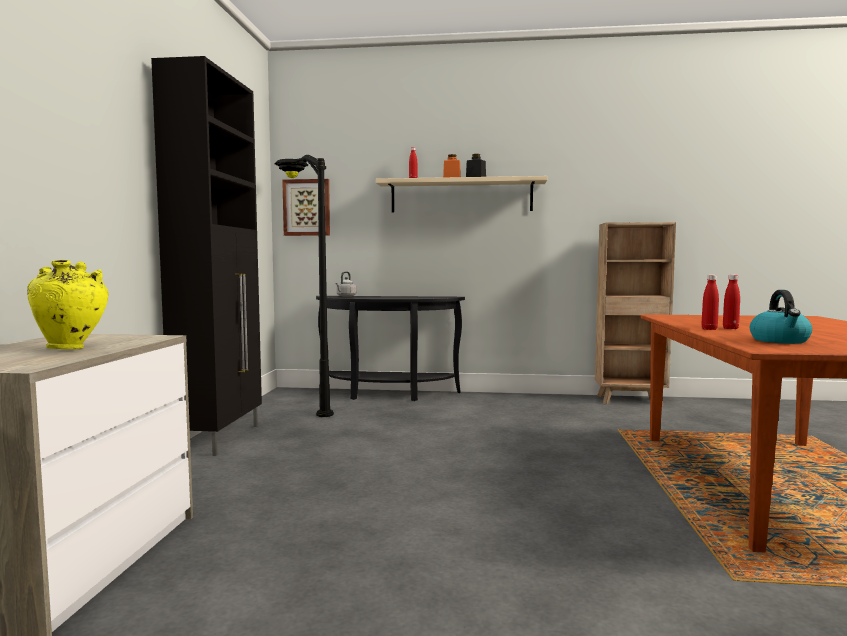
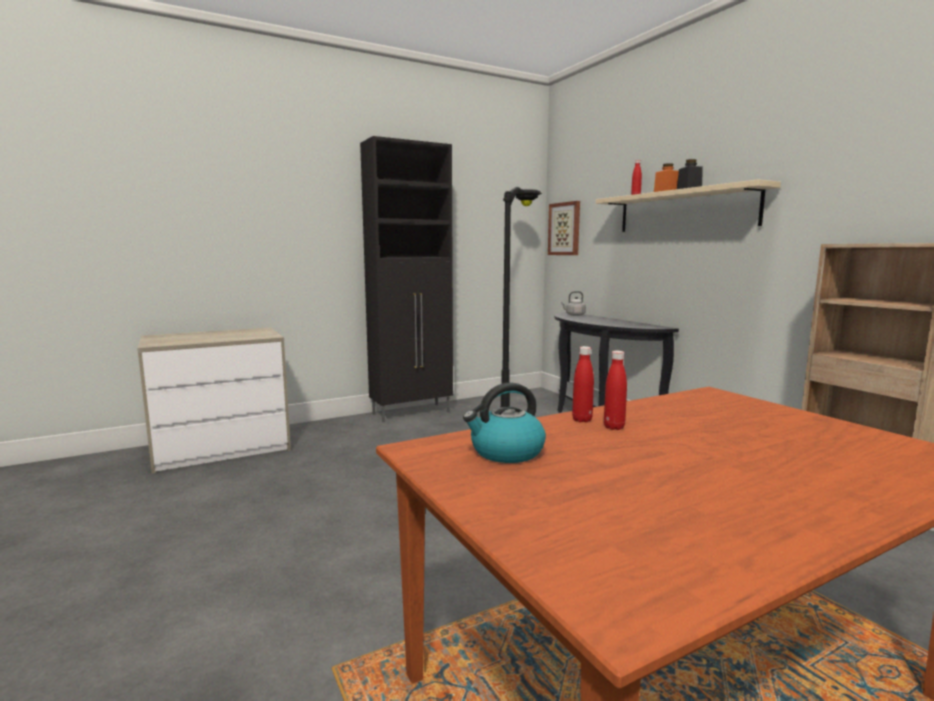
camera: 55 degrees right, 5 degrees up
(71, 348) = (213, 337): yellow vase -> none

